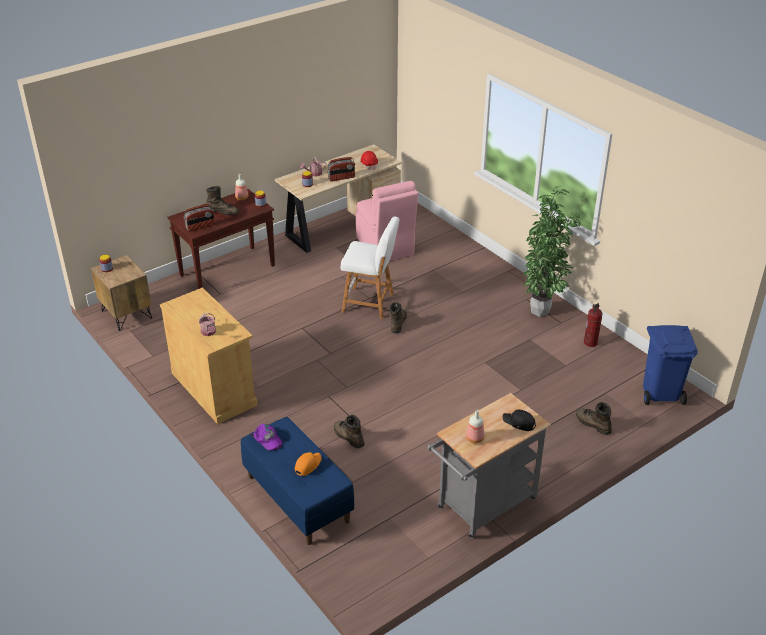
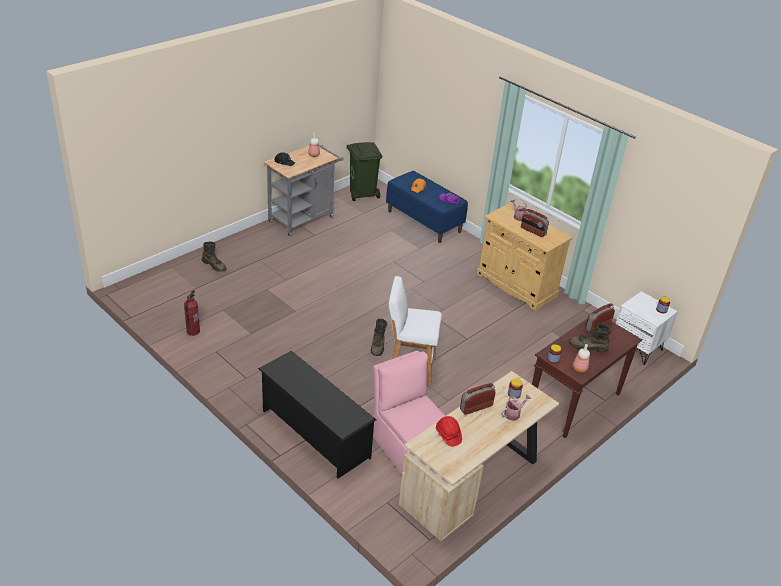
camera: 170 degrees right, 0 degrees up
(126, 315) = (637, 347): brown nightstand -> white nightstand
(203, 312) = (533, 231): none -> radio
(348, 437) = (400, 255): brown boot -> none
(384, 566) = (363, 193): none -> green trash can
(461, 257) = (314, 433): none -> black shoe rack
(541, 313) = (233, 362): potted plant -> none
(661, 393) = (147, 289): blue trash can -> none

